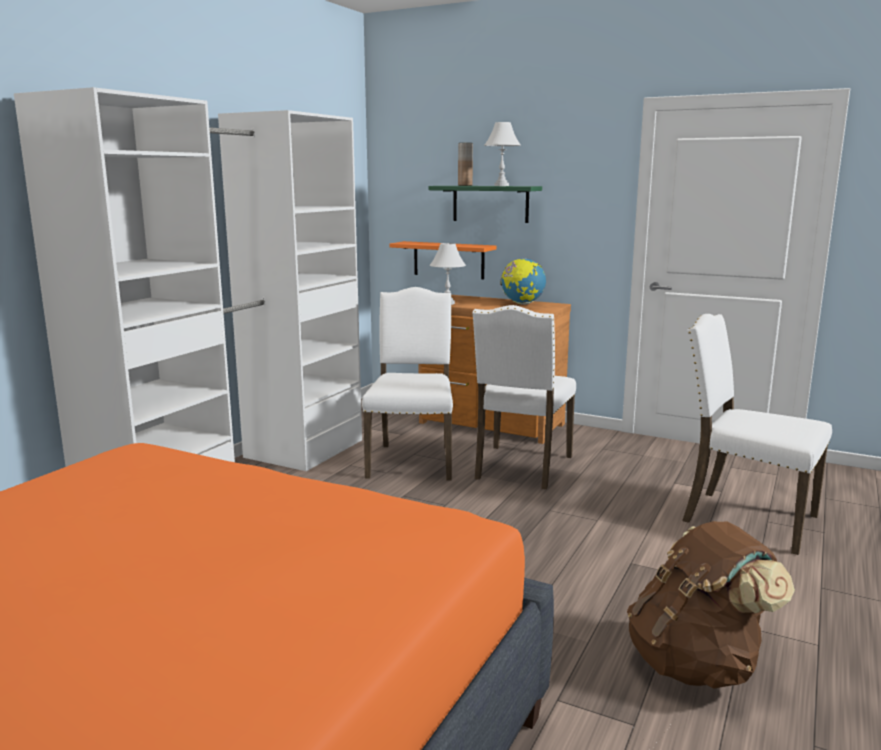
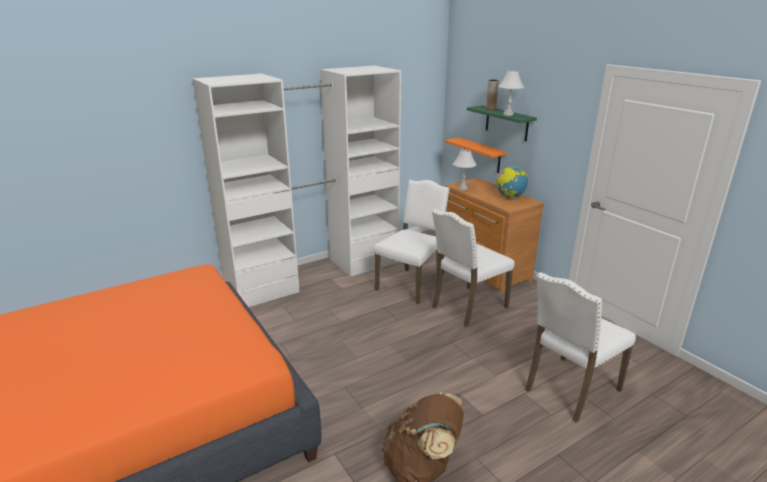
camera: 30 degrees right, 10 degrees up
(745, 519) = (569, 389): white chair -> white chair turned 105 degrees counterclockwise

